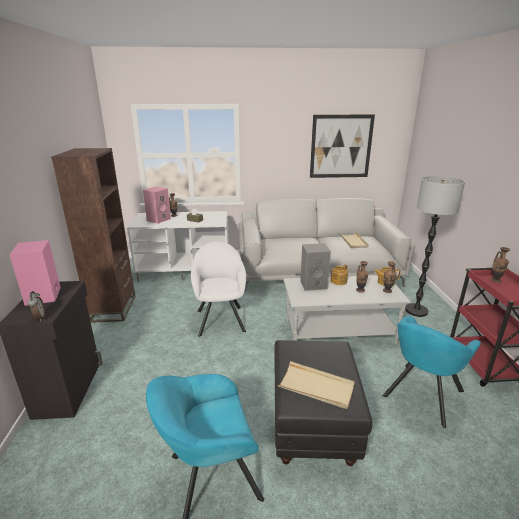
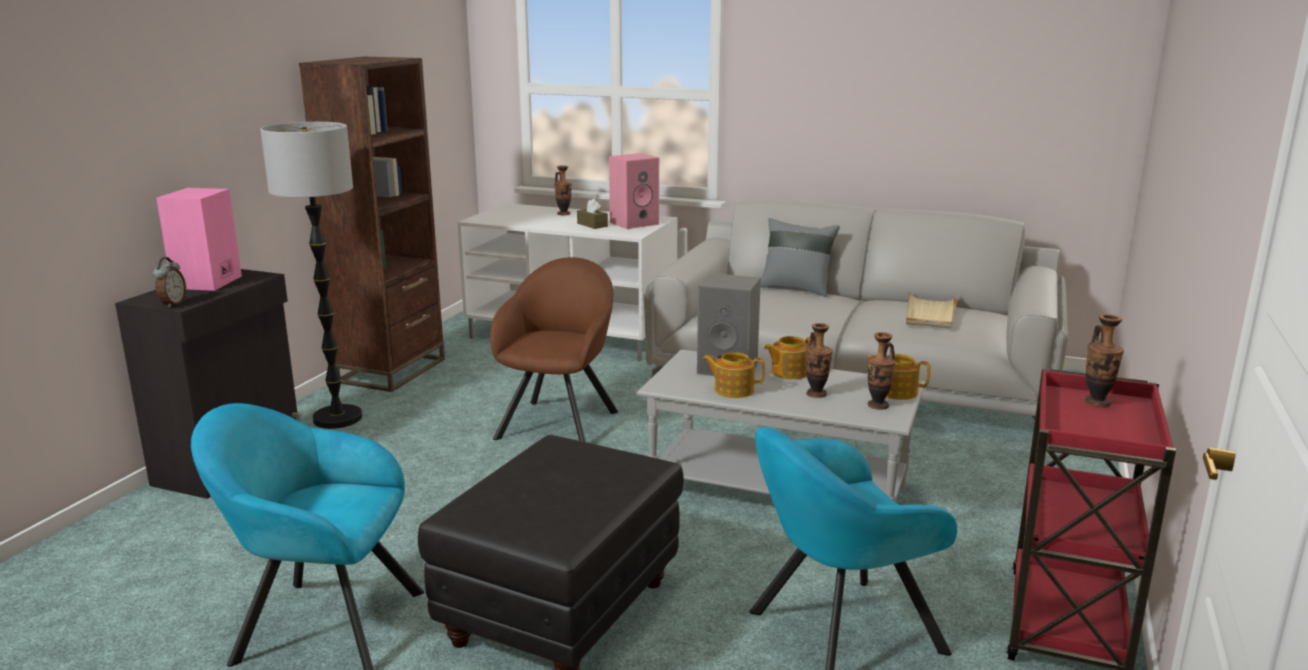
camera: 25 degrees right, 5 degrees down
(159, 219) = (528, 216): pink speaker -> pink speaker (634, 223)
(220, 318) = (560, 422): white armchair -> brown armchair
(291, 237) = (796, 289): none -> grey pillow
(316, 387) = (527, 504): beige tray -> none
(328, 296) = (733, 390): none -> teapot
(341, 146) = (959, 87): picture -> none
(416, 311) = (1017, 496): floor lamp -> floor lamp (338, 418)

